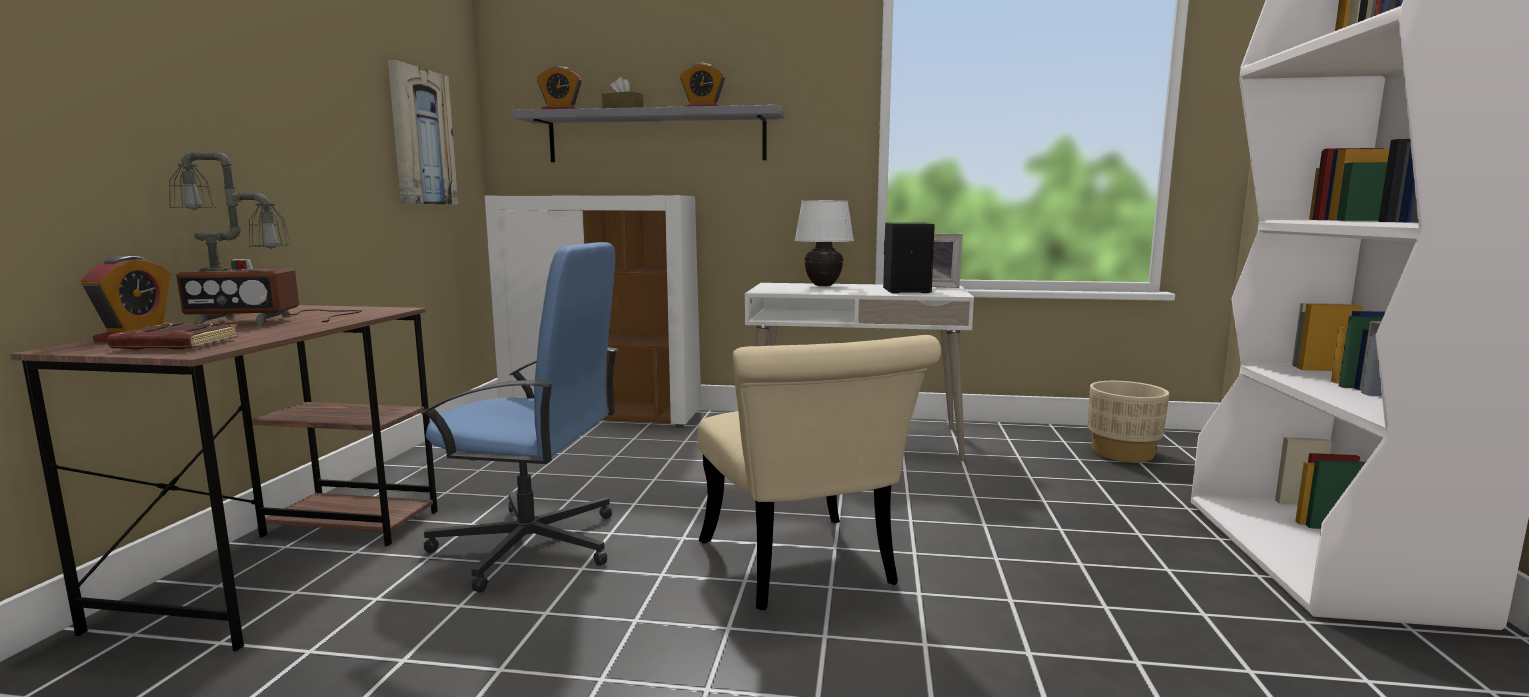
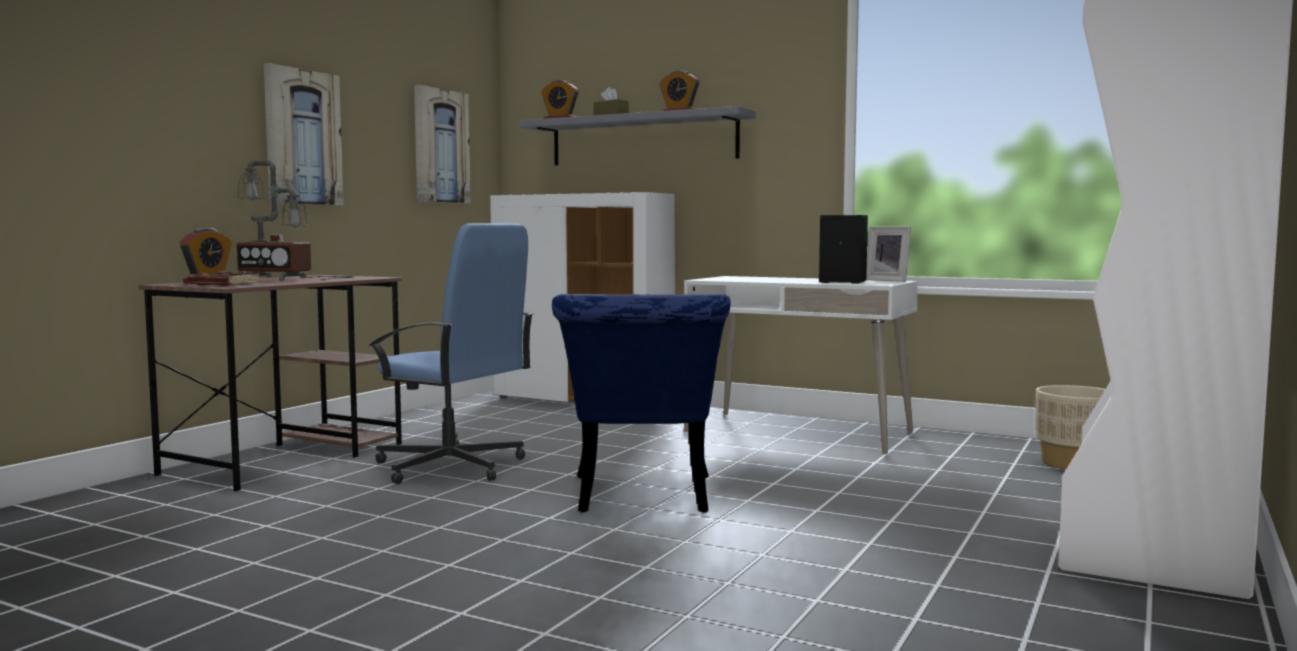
camera: 20 degrees right, 5 degrees down
(254, 121) = (302, 137): none -> picture
(804, 570) = (641, 499): beige chair -> blue chair
(823, 286) = (773, 278): white table lamp -> none

